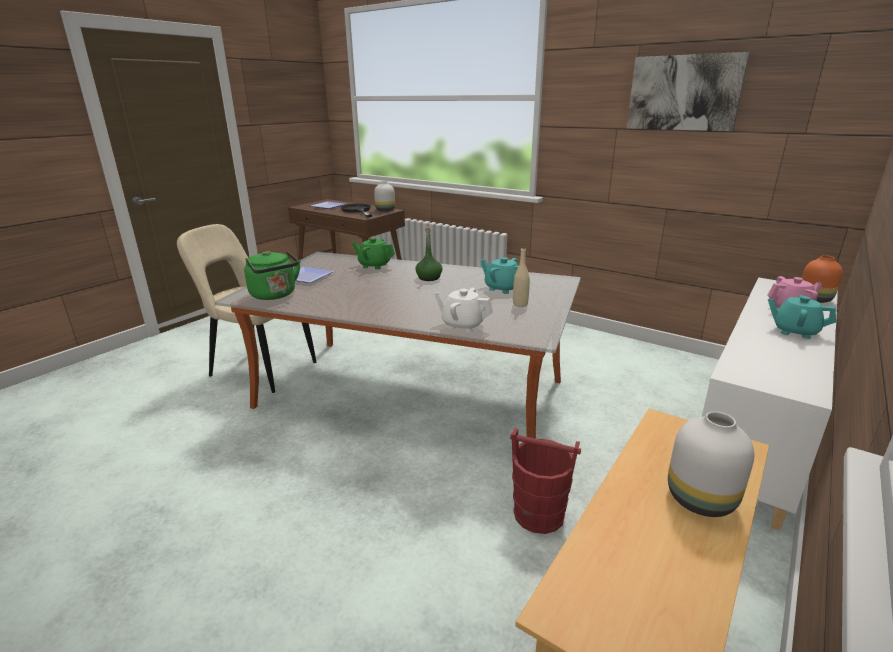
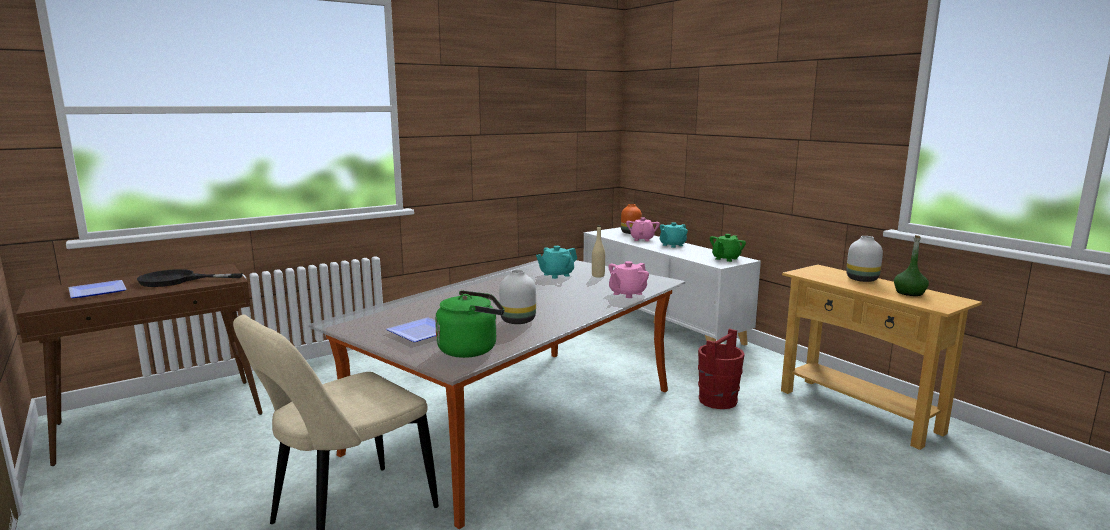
camera: 70 degrees left, 10 degrees down
(374, 265) = (424, 304): green teapot -> green teapot (726, 259)
(385, 210) = (215, 270): white vase -> white vase (519, 321)
(429, 278) = (497, 290): green bottle -> green bottle (909, 293)
(463, 325) = (627, 294): white teapot -> pink teapot
(684, 93) = (516, 105): picture -> none

